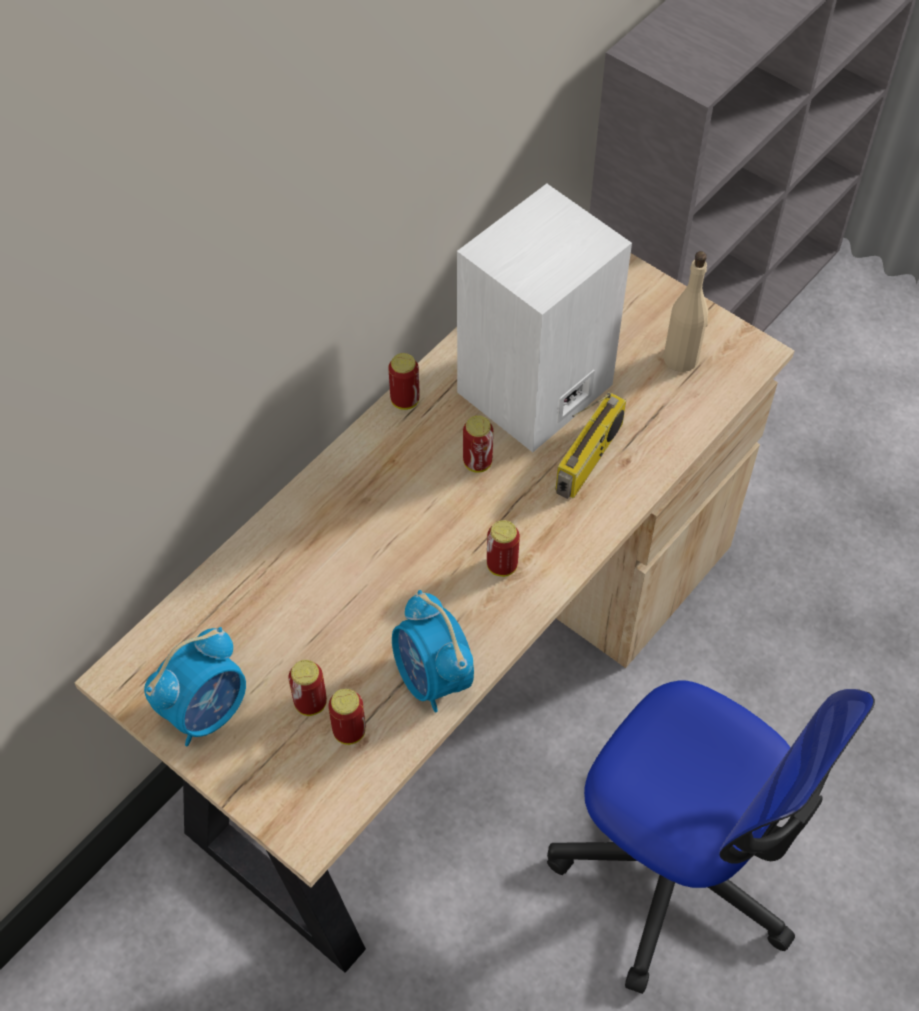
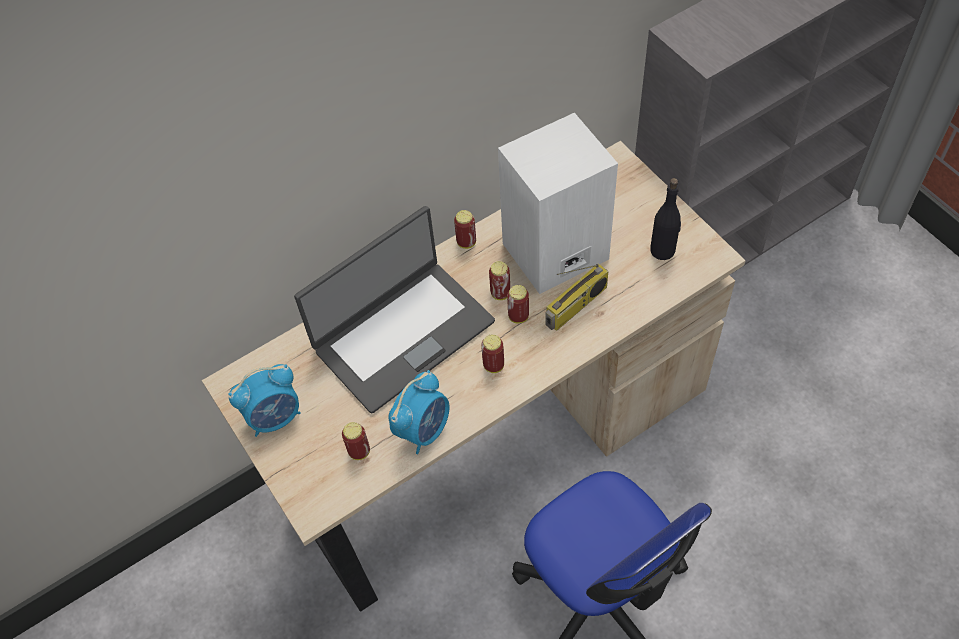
camera: 20 degrees right, 0 degrees up
(310, 703) = (341, 427): can -> can (518, 316)
(356, 550) = (402, 334): none -> laptop
(432, 678) = (423, 429): alarm clock -> alarm clock turned 135 degrees counterclockwise
(681, 358) = (663, 250): beige bottle -> black bottle

